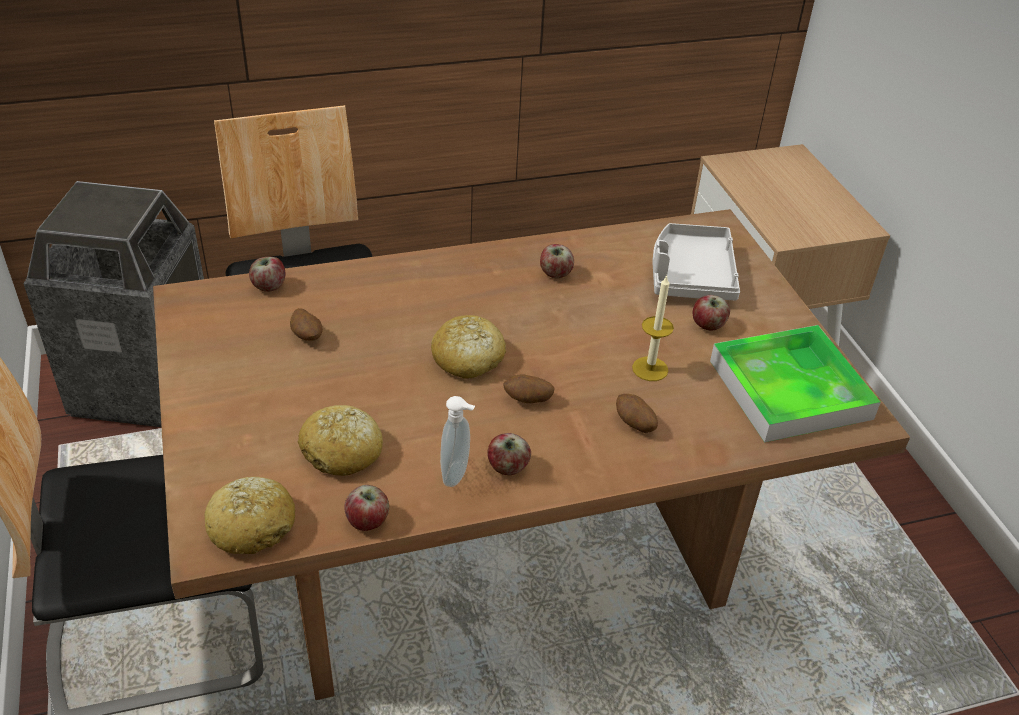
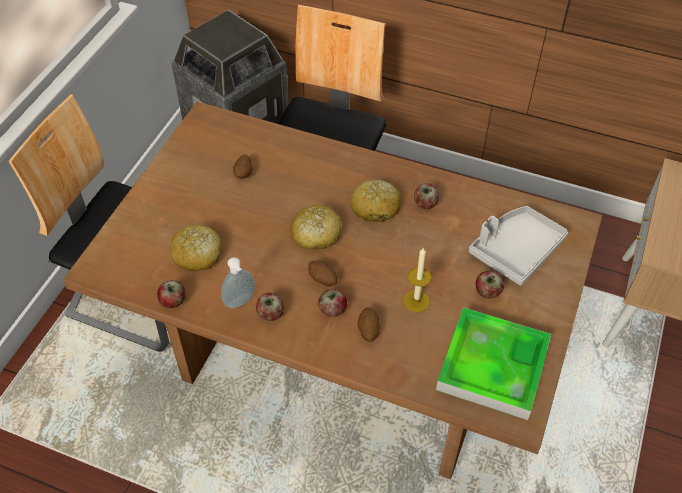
camera: 40 degrees right, 10 degrees up
(252, 526) = (120, 271): bread -> bread (375, 207)
(269, 286) = (253, 130): apple -> apple (333, 310)

